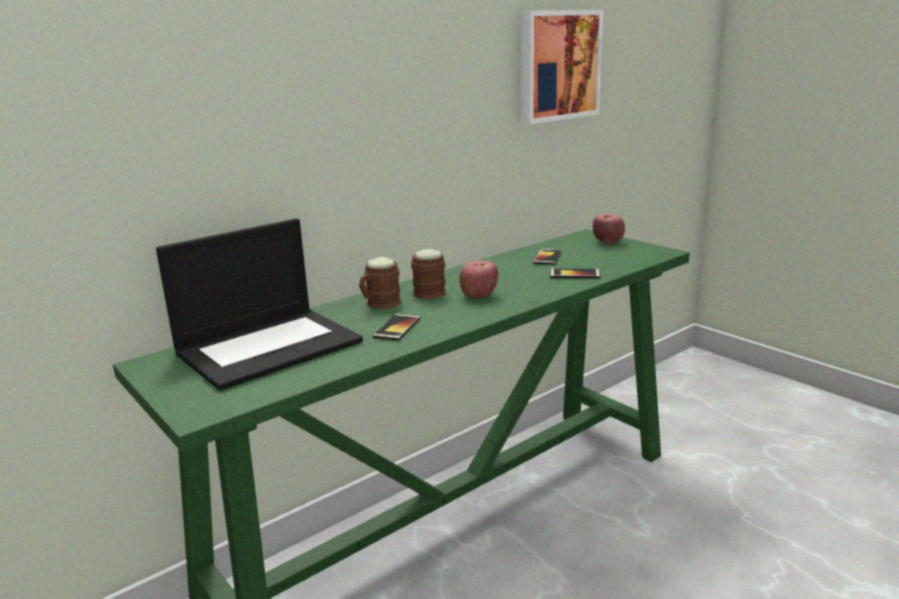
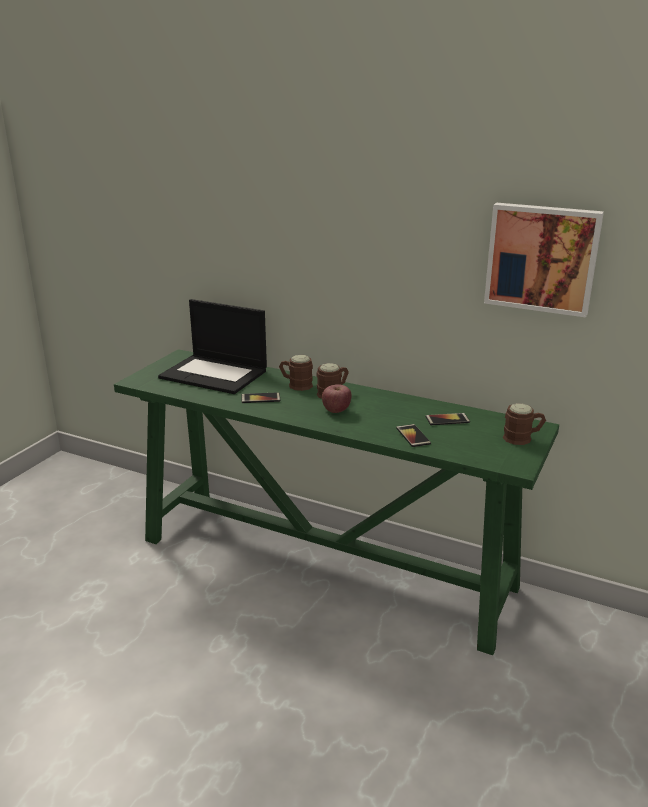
camera: 65 degrees right, 5 degrees up
(608, 242) = (522, 438): apple -> brown mug

